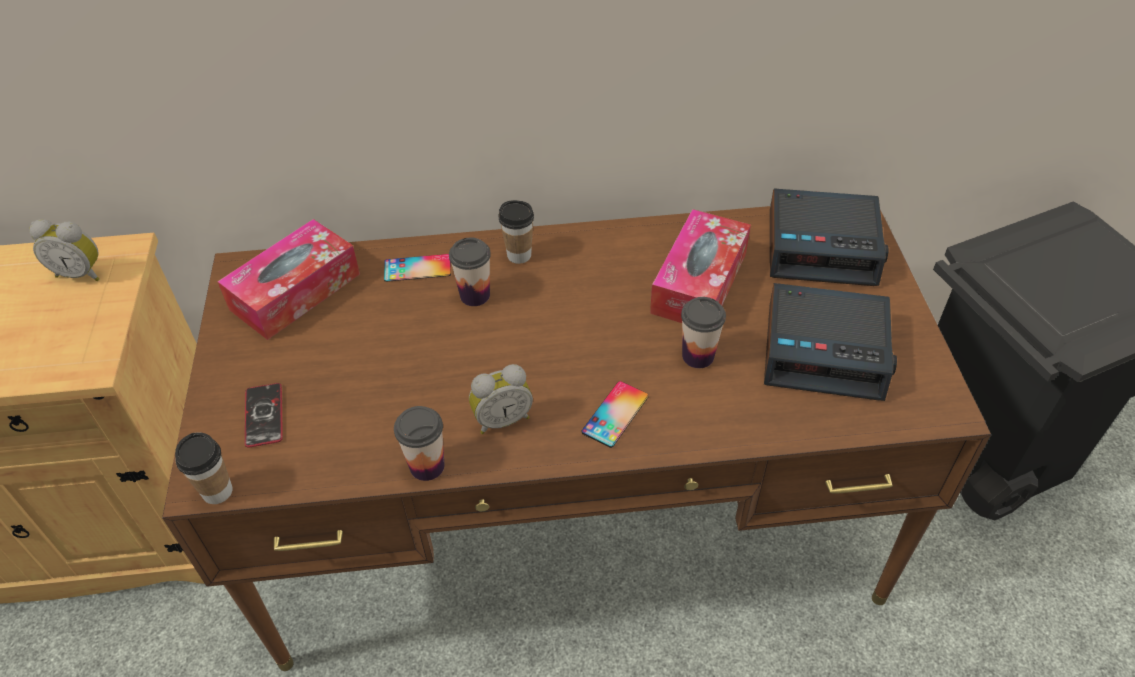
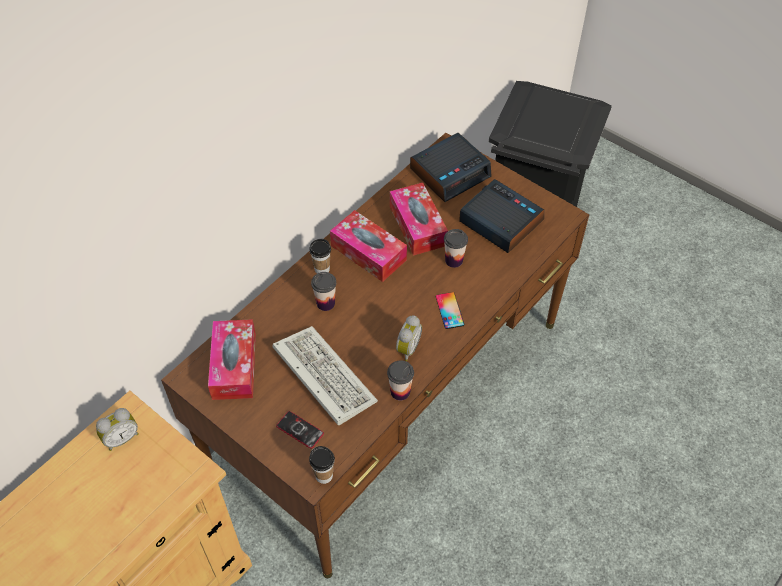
camera: 45 degrees left, 5 degrees up
(365, 372) = (321, 375): none -> keyboard
(417, 268) = (281, 310): phone -> none
(596, 273) = (368, 253): none -> tissue box
(825, 351) = (500, 221): alarm clock -> alarm clock turned 105 degrees counterclockwise

